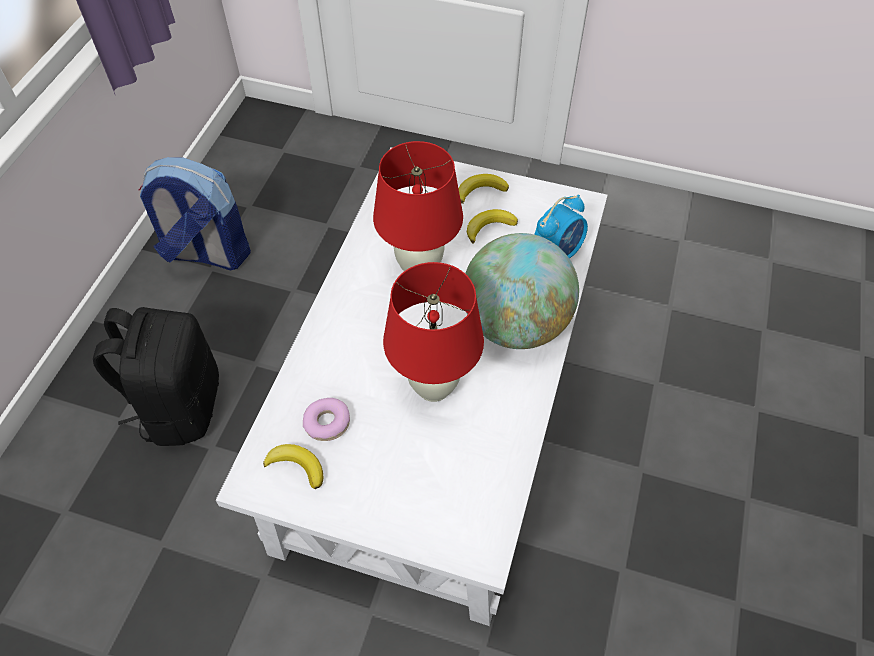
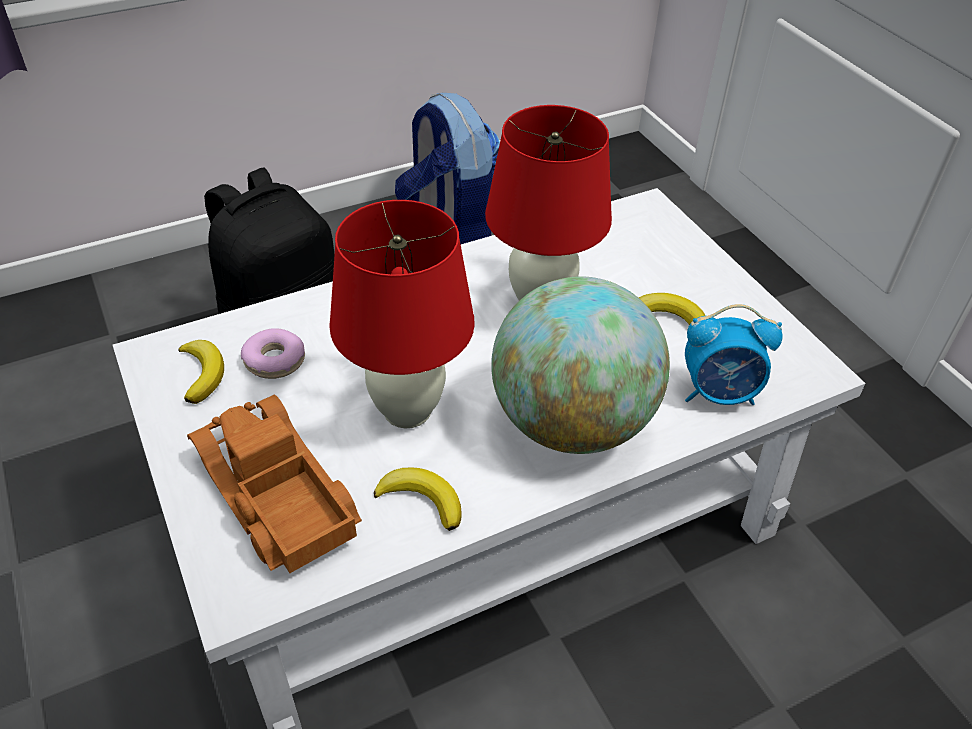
camera: 45 degrees right, 10 degrees down
(431, 491) = (274, 495): none -> toy truck
(480, 190) = (704, 280): banana -> banana (422, 500)

